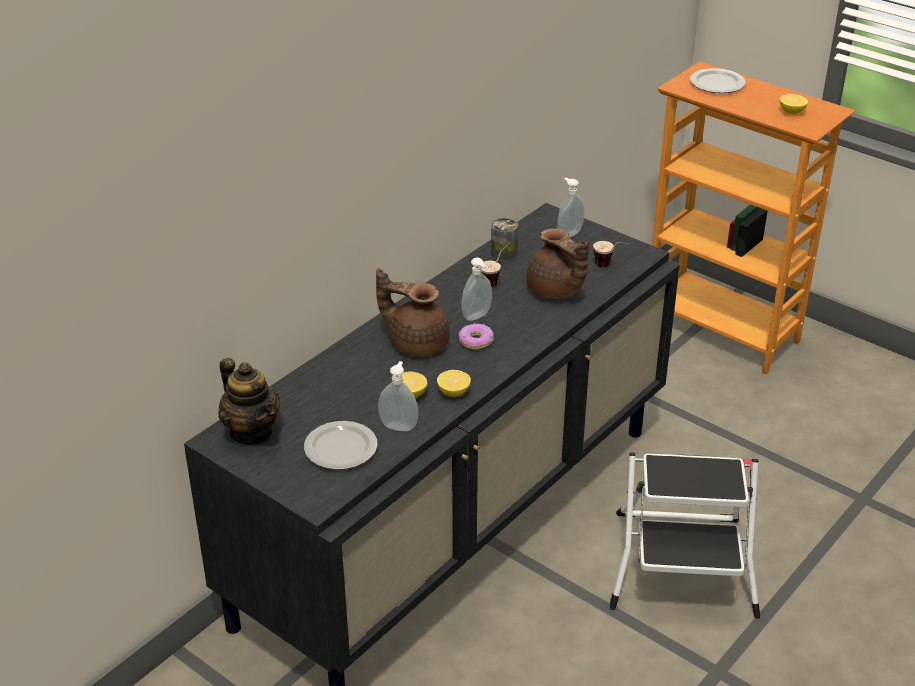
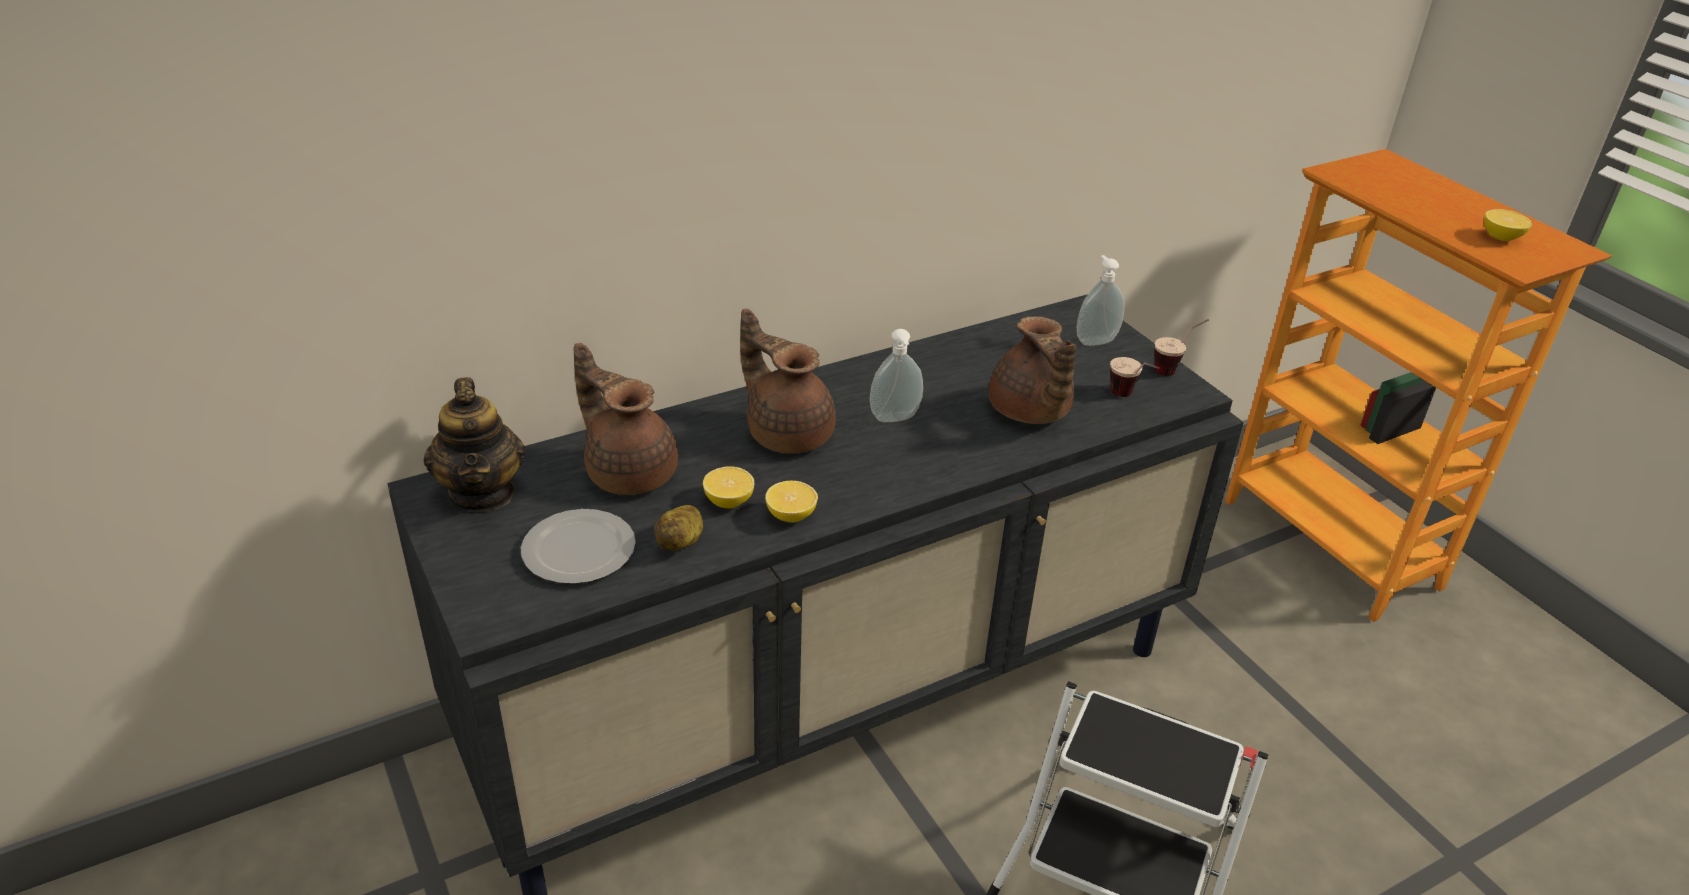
camera: 20 degrees right, 0 degrees up
(335, 393) = (629, 471): none -> brown teapot
(399, 426) = (681, 542): soap dispenser -> potato
(476, 341) = (871, 452): donut -> none
(495, 280) = (952, 377): cup -> cup (1175, 368)
(503, 254) = (986, 346): can -> none
(716, 84) = (1396, 180): plate -> none

